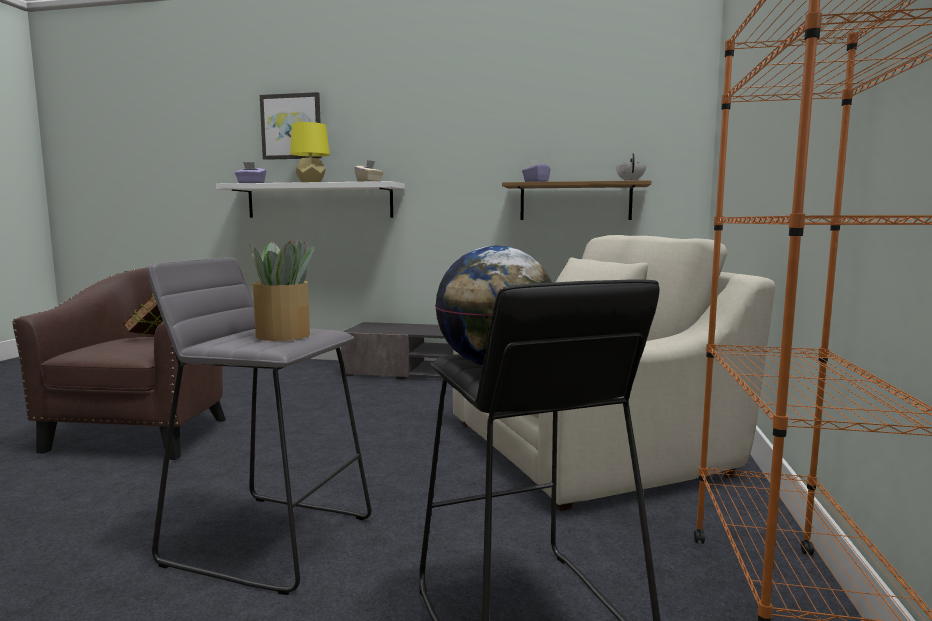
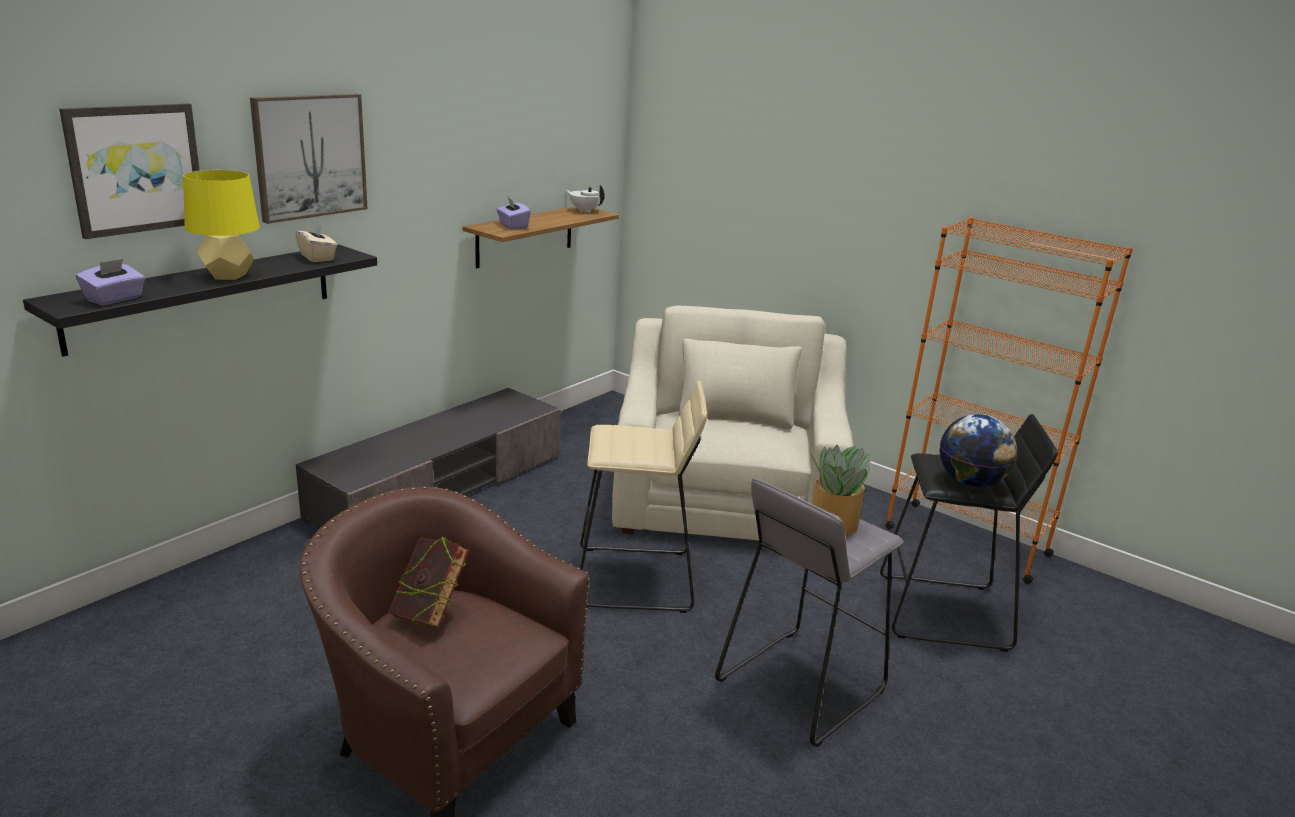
camera: 65 degrees left, 15 degrees up
(319, 201) = (204, 296): white shelf -> black shelf
(388, 125) = (310, 156): none -> picture
(393, 441) = (635, 579): none -> beige stool

